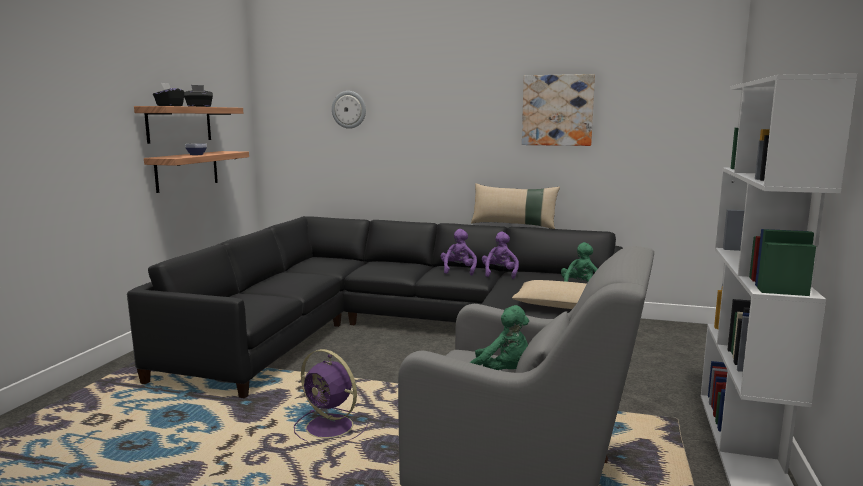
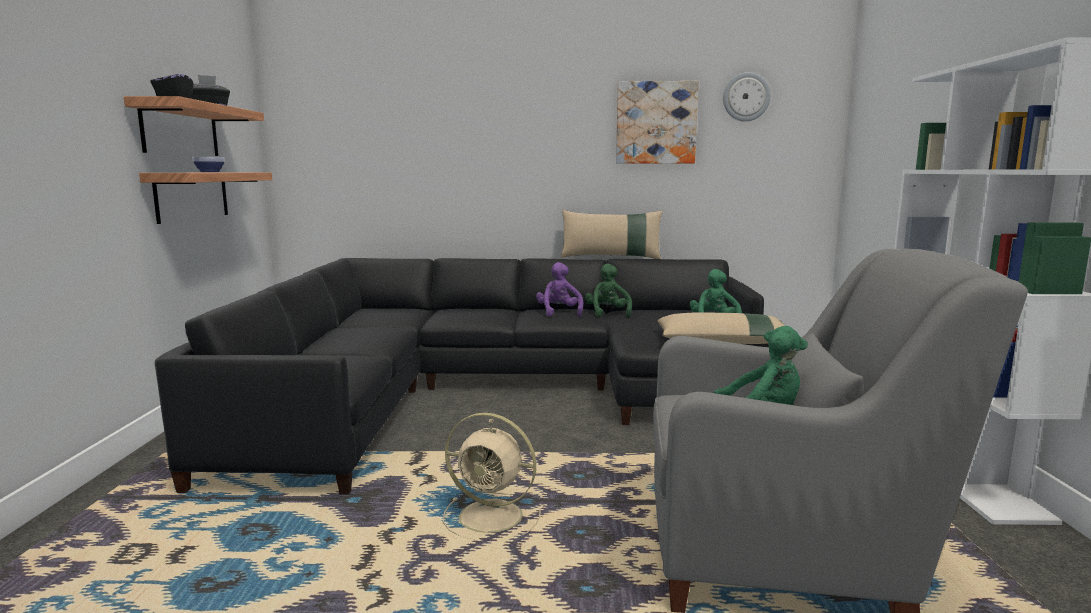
camera: 15 degrees left, 0 degrees up
(331, 427) = (493, 517): purple fan -> beige fan
(349, 109) = (397, 121): wall clock -> wall clock (746, 97)
(499, 273) = (607, 313): purple plush toy -> green plush toy

